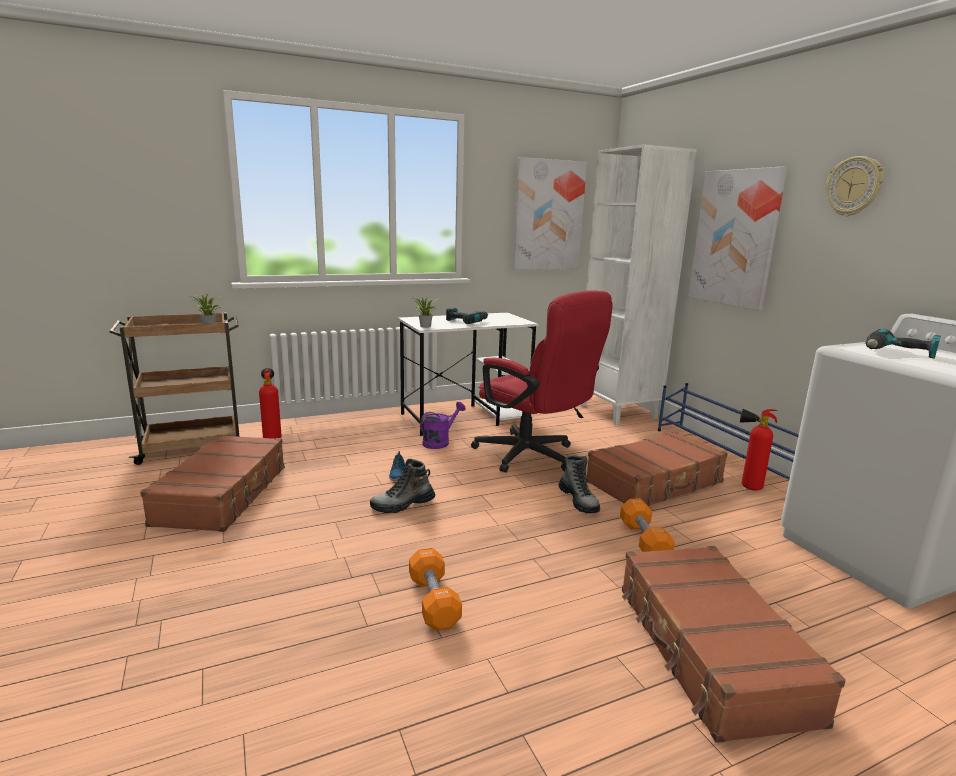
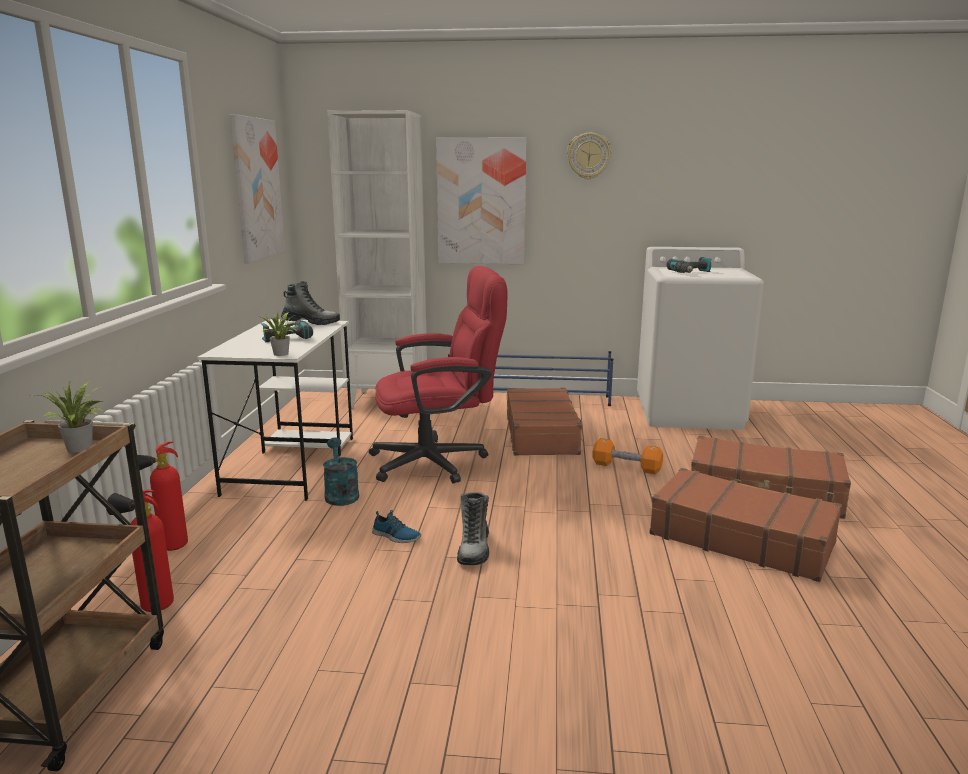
camera: 60 degrees left, 0 degrees up
(224, 494) = (312, 673): brown suitcase -> brown suitcase (741, 538)
(433, 601) = (662, 572): orange dumbbell -> none
(439, 442) = (340, 494): purple watering can -> turquoise watering can
(579, 501) = (545, 469): boot -> boot (311, 322)
(746, 487) = (577, 410): fire extinguisher -> fire extinguisher (167, 548)

